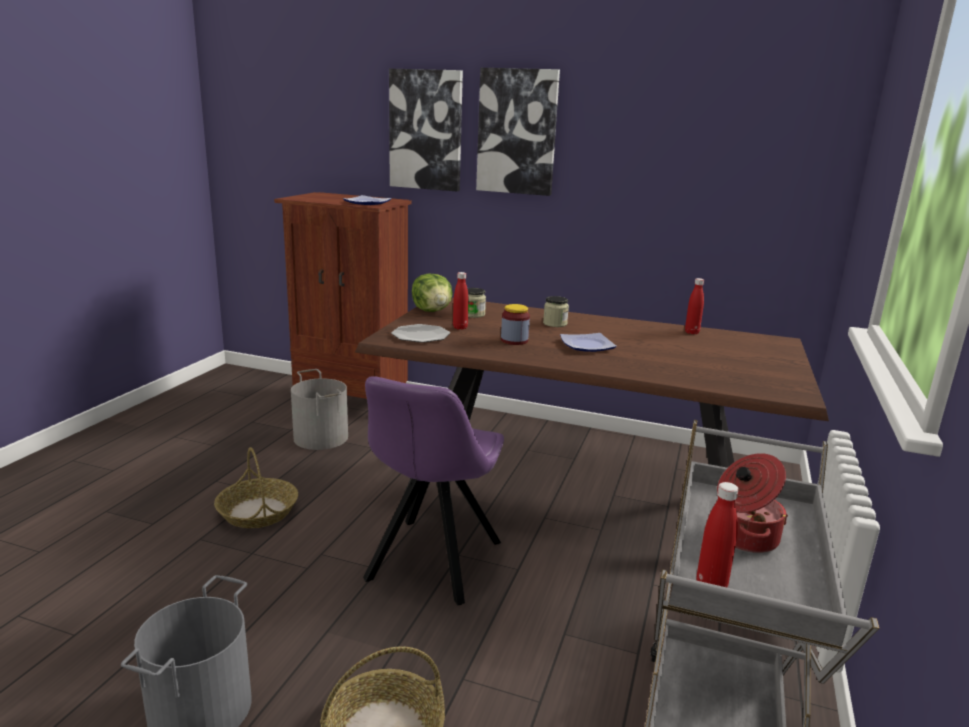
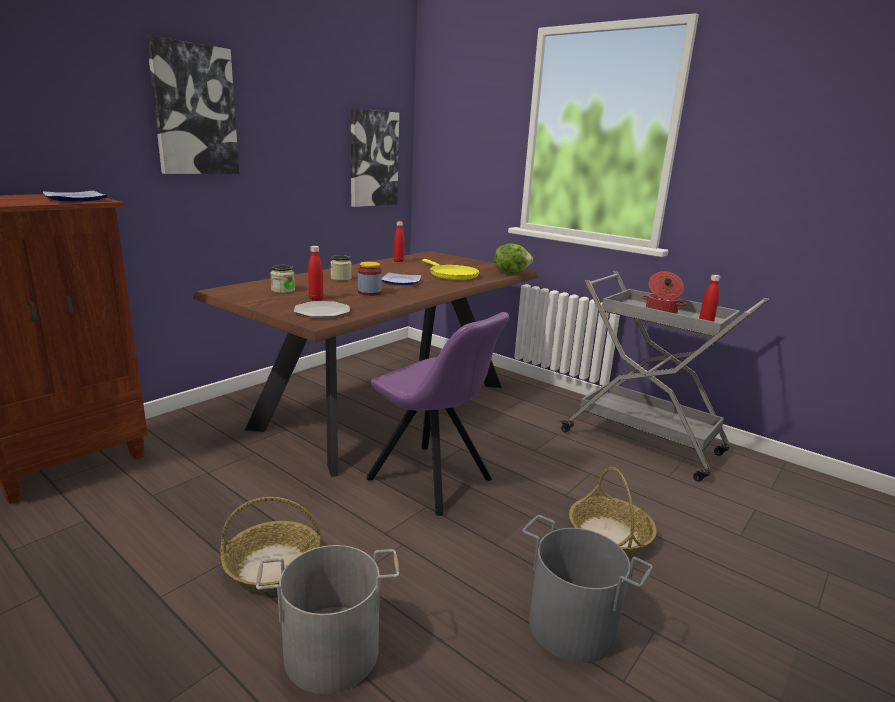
camera: 70 degrees left, 0 degrees up
(321, 437) = (140, 500): grey bucket -> grey bucket (331, 650)
(426, 130) = (82, 105): picture -> picture (373, 159)
(432, 311) = (251, 298): lettuce -> lettuce (510, 273)
(674, 363) = (451, 275): none -> yellow frying pan

